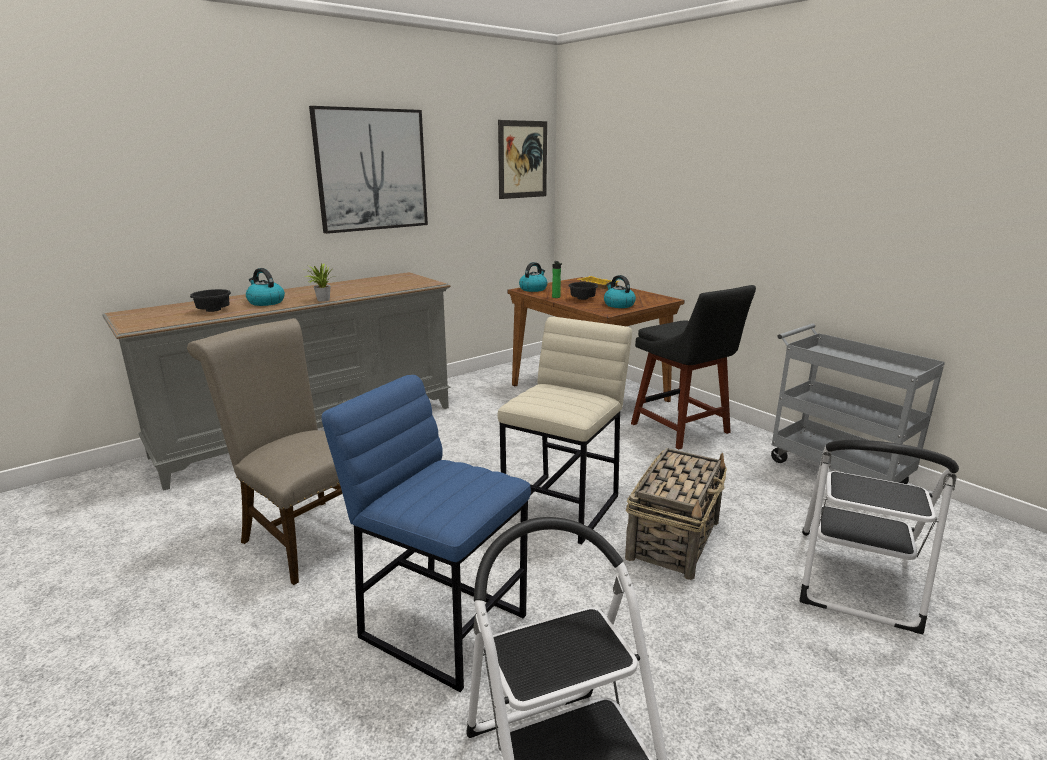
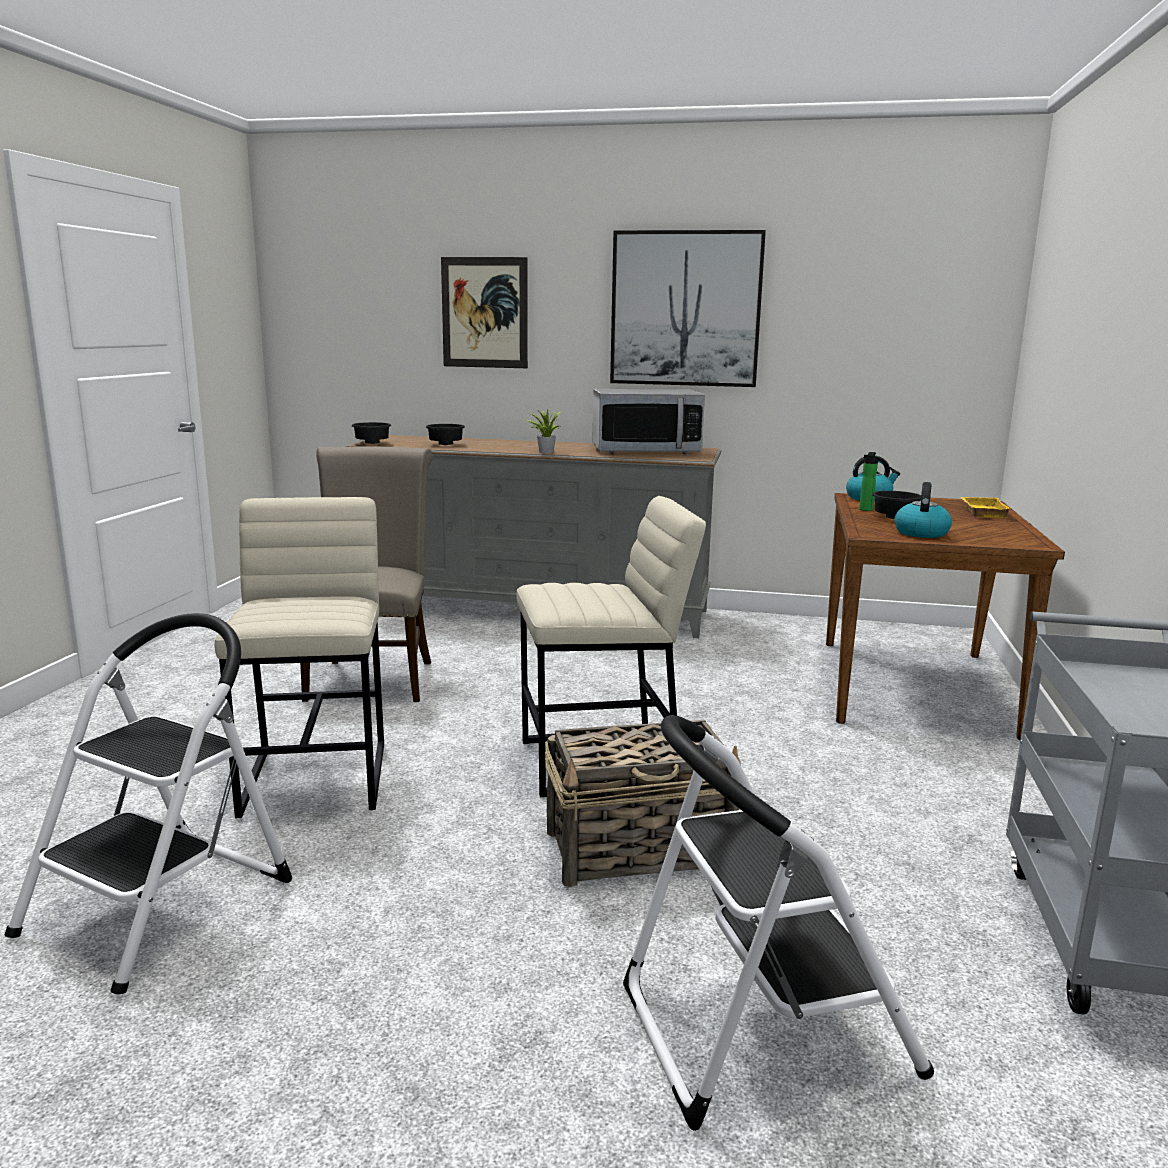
camera: 50 degrees right, 5 degrees down
(134, 325) = (371, 443): none -> black bowl
(265, 302) = (499, 446): kettle -> none
(380, 283) = (645, 451): none -> microwave
(440, 624) = (316, 776): blue chair -> beige chair
(522, 159) = (949, 302): picture -> picture (484, 313)
(682, 430) = (953, 774): black stool -> none

